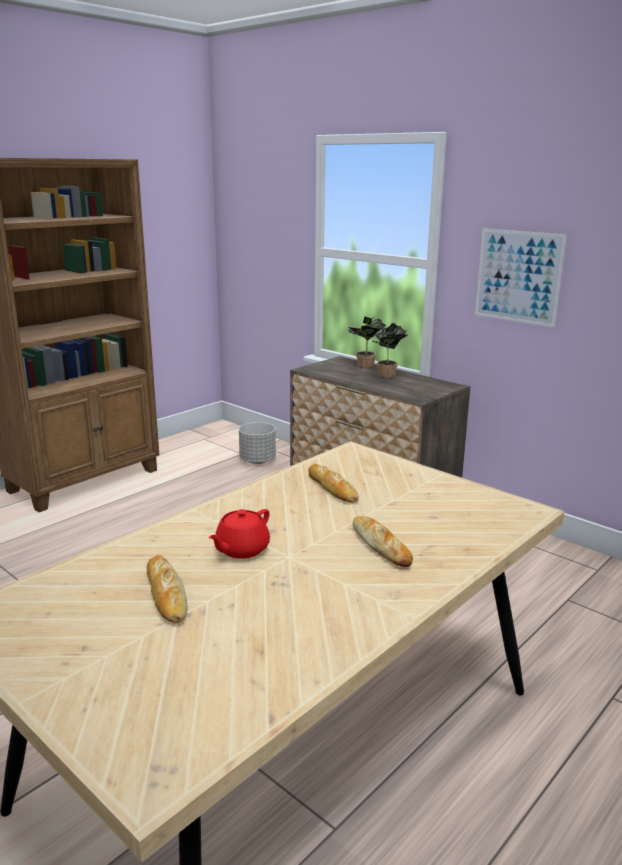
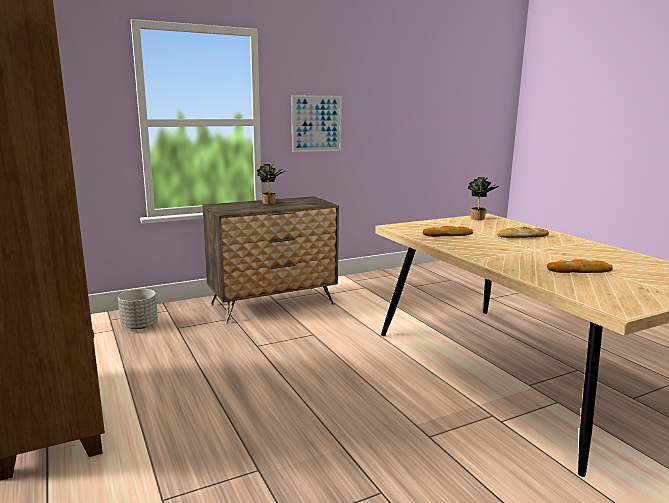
camera: 70 degrees left, 5 degrees down
(241, 549) = (526, 255): red teapot -> none
(365, 366) = (240, 203): potted plant -> potted plant (479, 219)

